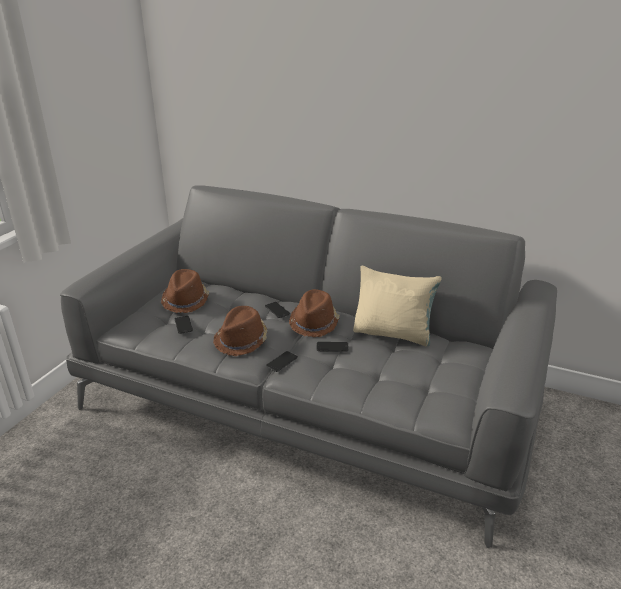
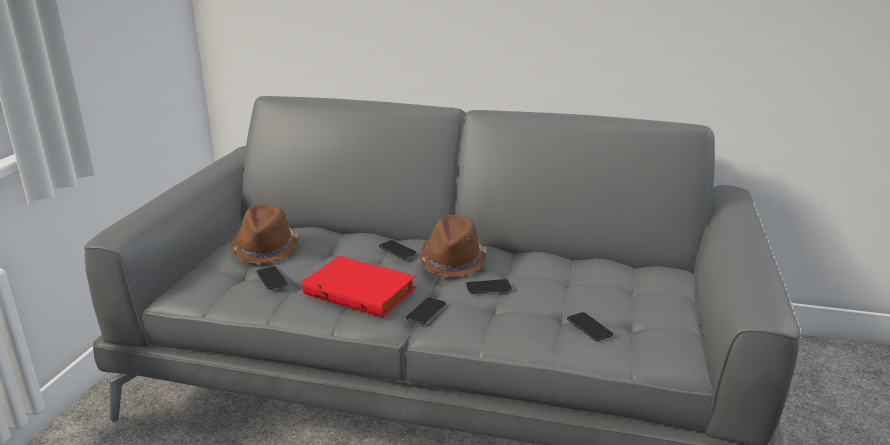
camera: 10 degrees left, 5 degrees down
(242, 340) = (361, 290): brown hat -> red book
(393, 333) = (561, 264): beige pillow -> none
(394, 387) = (589, 327): none -> phone

